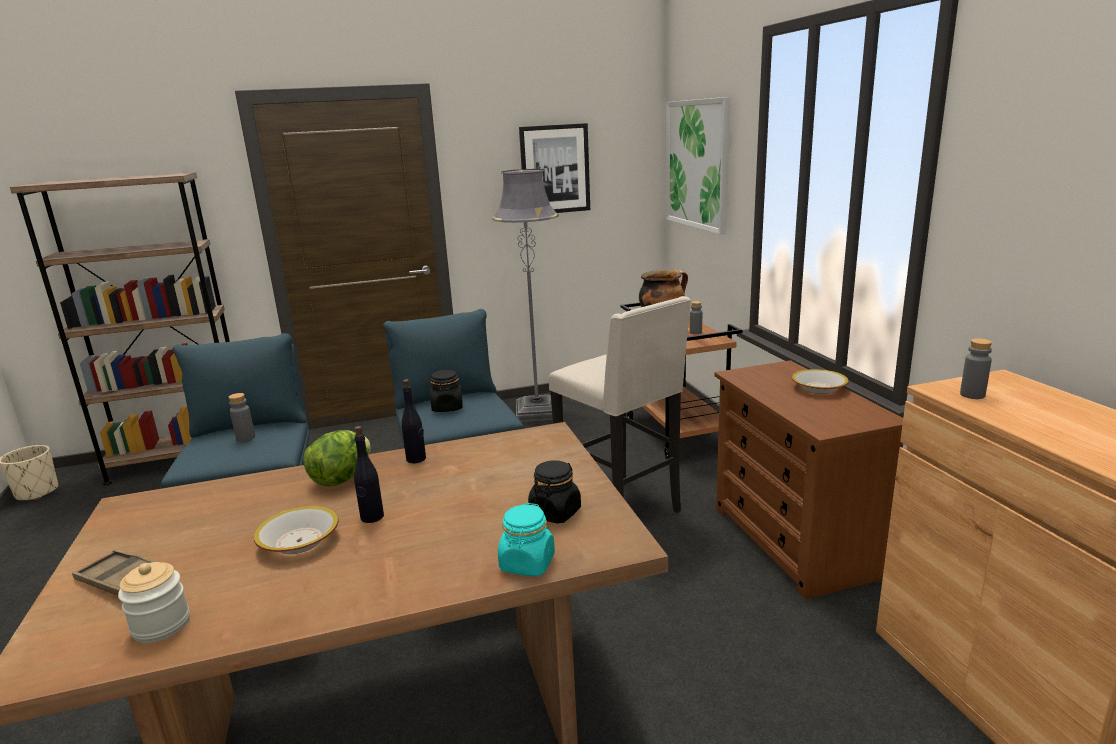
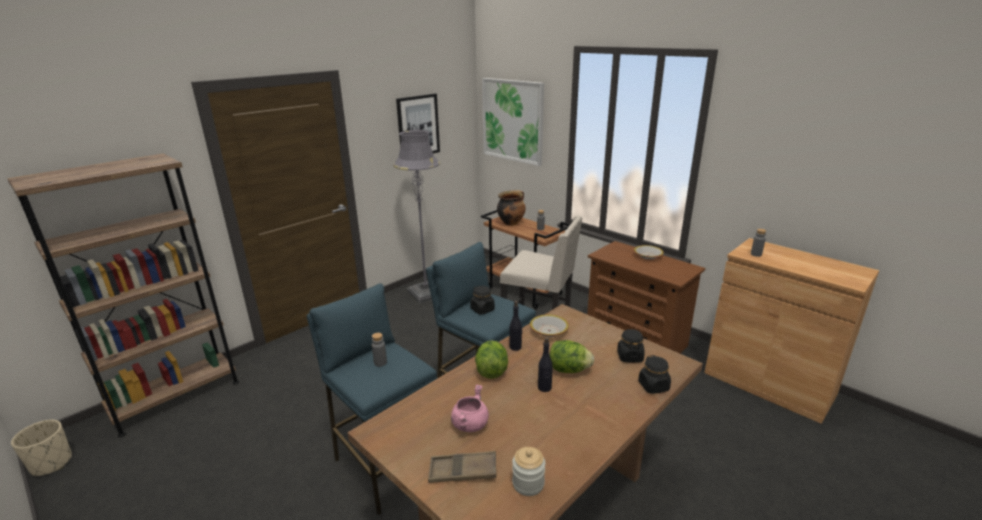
camera: 30 degrees left, 5 degrees up
(219, 531) = (469, 424): none -> pink cooking pot
(299, 541) = (527, 414): bowl -> bowl (549, 331)
(439, 504) = (568, 370): none -> lettuce
(527, 564) = (653, 386): turquoise jar -> black jar

